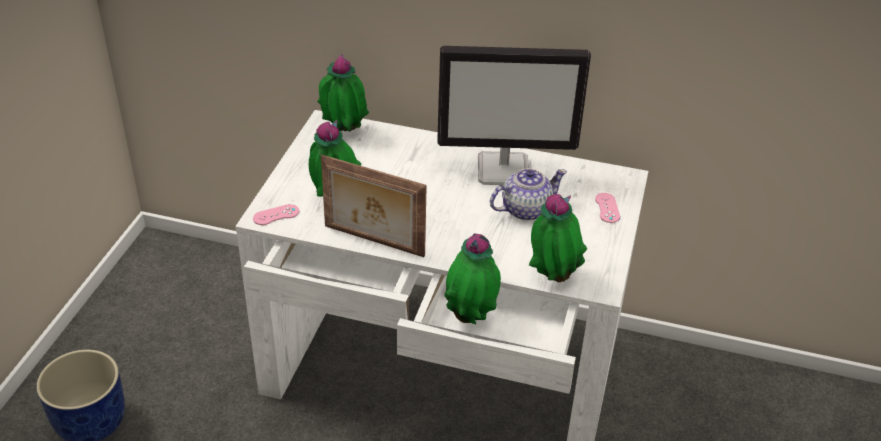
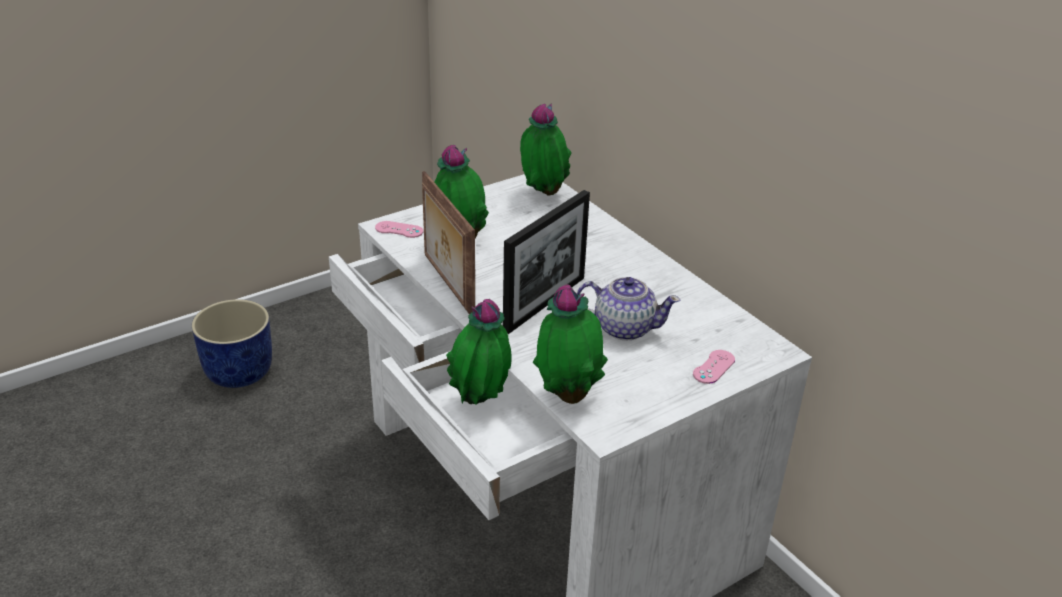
camera: 40 degrees right, 5 degrees down
(455, 219) = (544, 303): none -> picture frame
(504, 170) = (651, 286): monitor -> none

